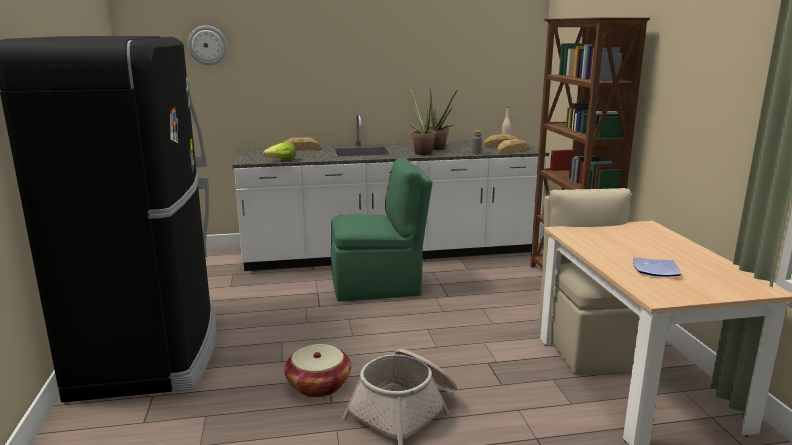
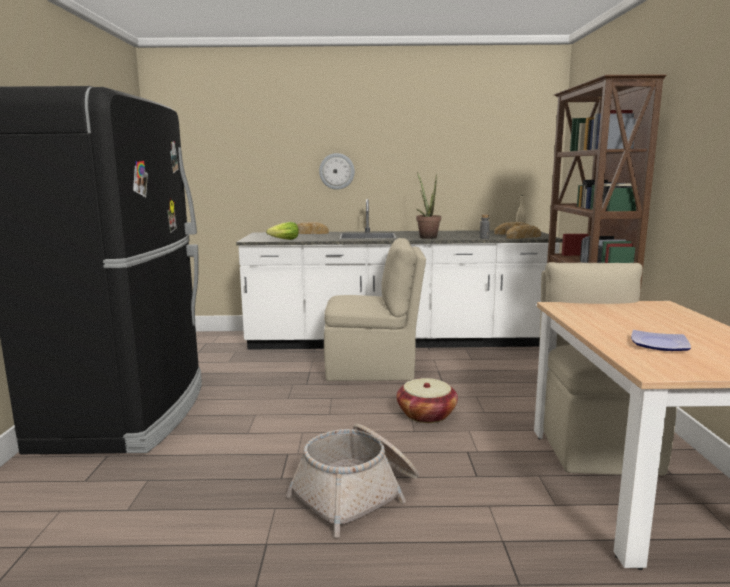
camera: 10 degrees right, 5 degrees down
(207, 45) = (227, 133): wall clock -> wall clock (336, 171)
(318, 385) = (275, 459): basket -> basket (426, 414)
(378, 286) = (373, 369): green chair -> beige chair
(439, 149) = (446, 235): potted plant -> none

